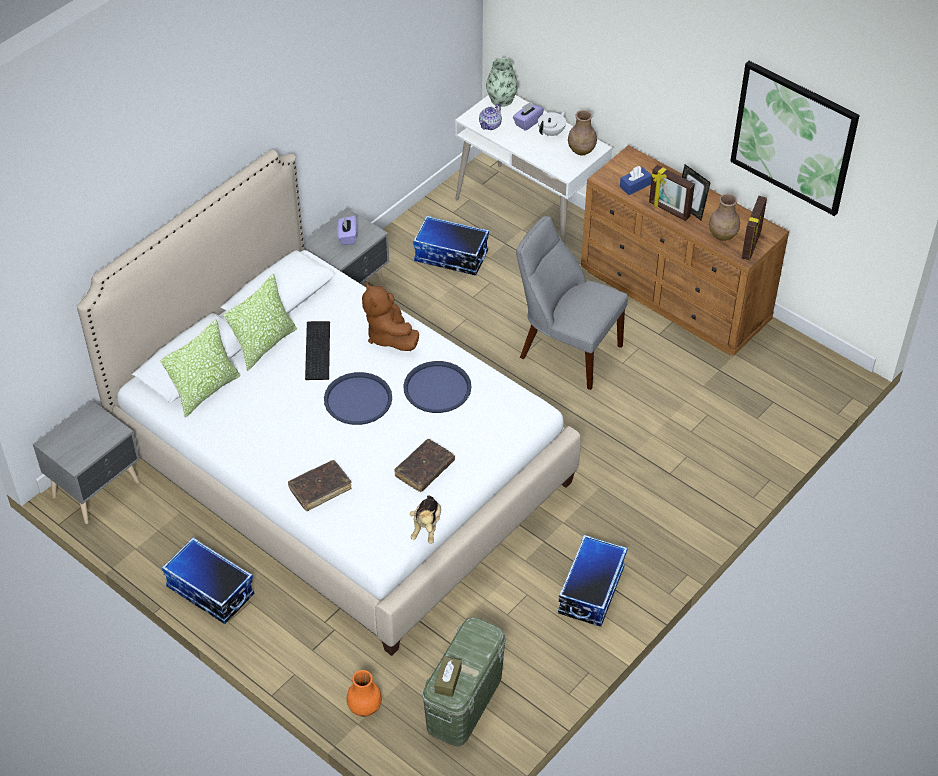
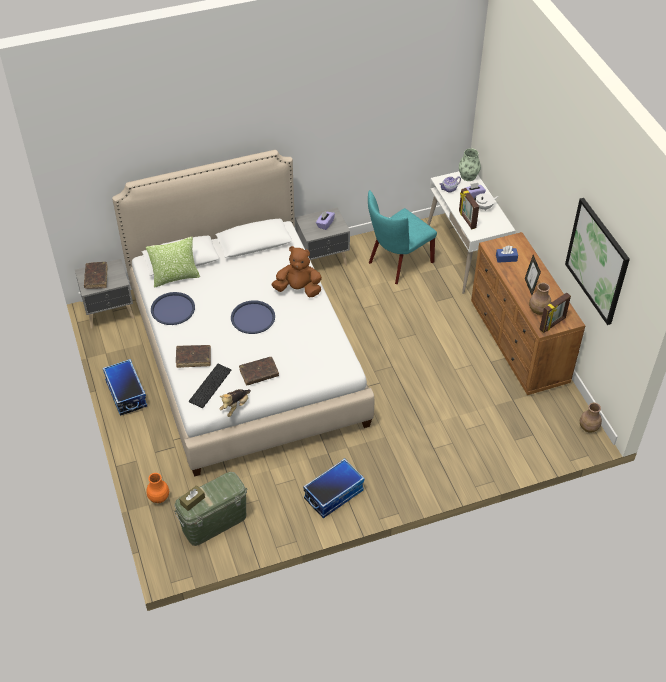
camera: 30 degrees right, 0 degrees up
(76, 442) = (96, 278): none -> brown book
(264, 345) = (226, 265): pillow -> none
(316, 350) = (251, 280): keyboard -> keyboard (209, 385)
(389, 336) = (298, 289): brown plush toy -> brown plush toy turned 90 degrees clockwise
(437, 388) = (302, 330): blue tray -> blue tray (173, 309)
(450, 257) = (397, 263): storage box -> turquoise chair
(566, 350) = (426, 347): grey chair -> none
(582, 150) = (494, 225): brown vase -> brown vase (589, 428)
(669, 210) = (515, 281): picture frame -> picture frame (466, 220)

